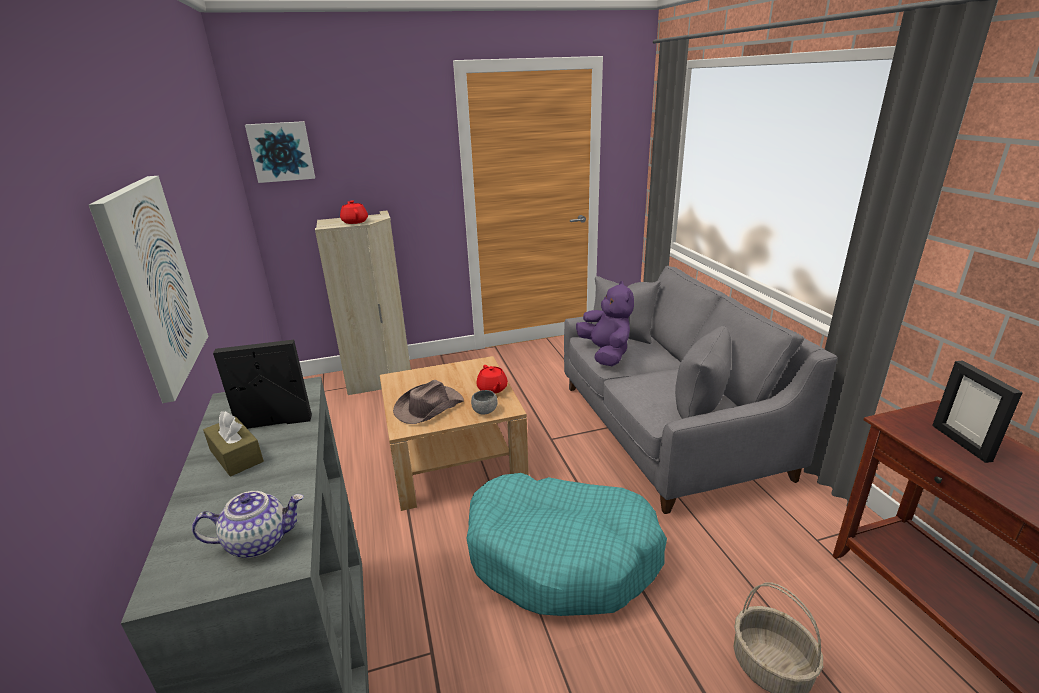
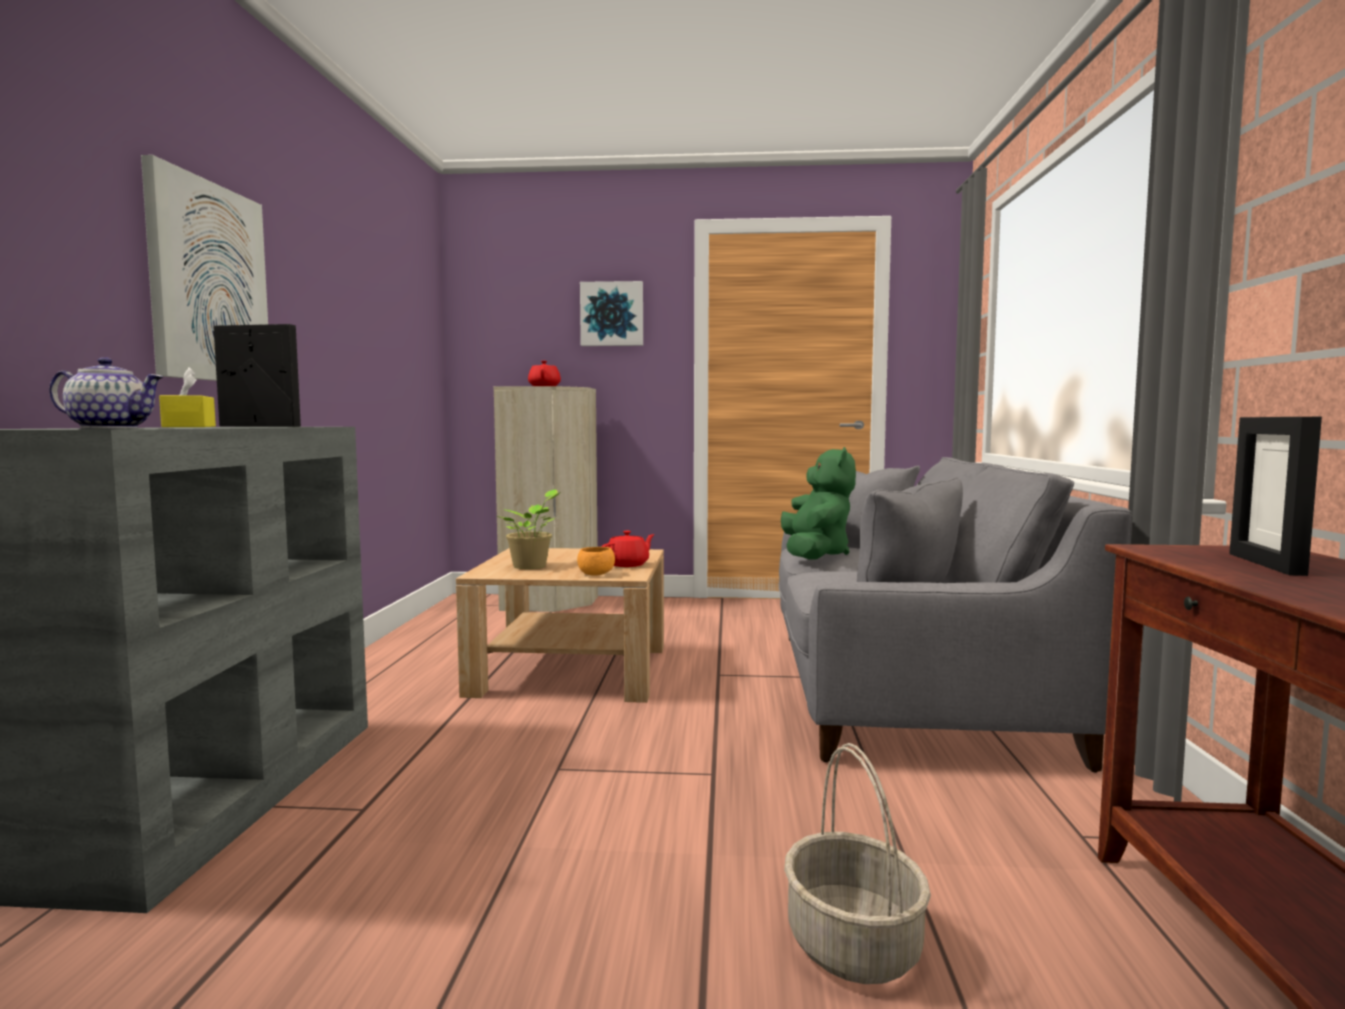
camera: 20 degrees right, 20 degrees down
(236, 456) = (189, 426): brown tissue box -> yellow tissue box
(281, 151) = (489, 313): picture -> picture (612, 314)
(428, 407) = (532, 566): brown hat -> potted plant
(484, 411) = (596, 574): grey bowl -> orange bowl
(492, 389) = (628, 564): red teapot -> red teapot turned 135 degrees counterclockwise
(562, 555) = (625, 768): turquoise dog bed -> none
(605, 354) = (815, 554): purple plush toy -> green plush toy

